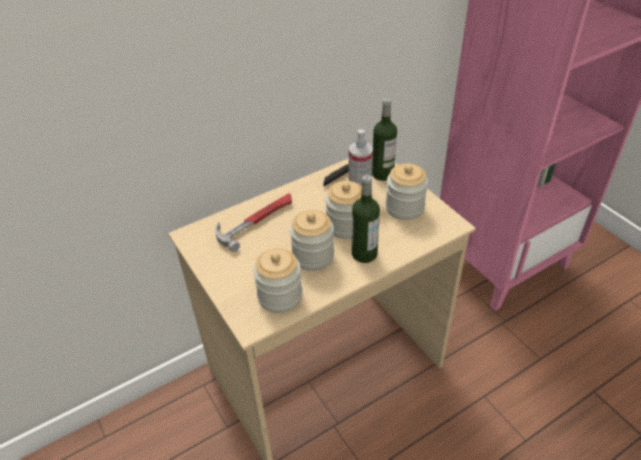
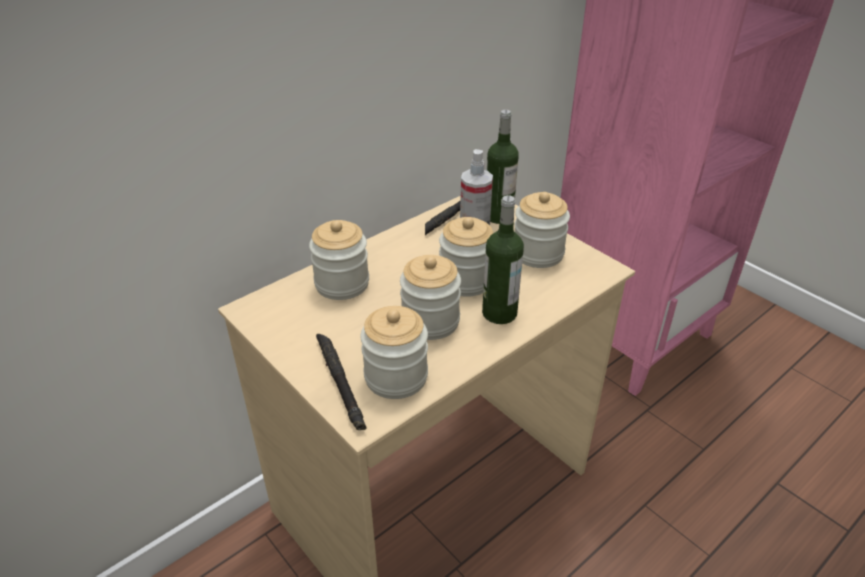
camera: 10 degrees left, 5 degrees down
(241, 297) = (340, 383): none -> black flashlight
(256, 221) = (342, 284): hammer -> jar

